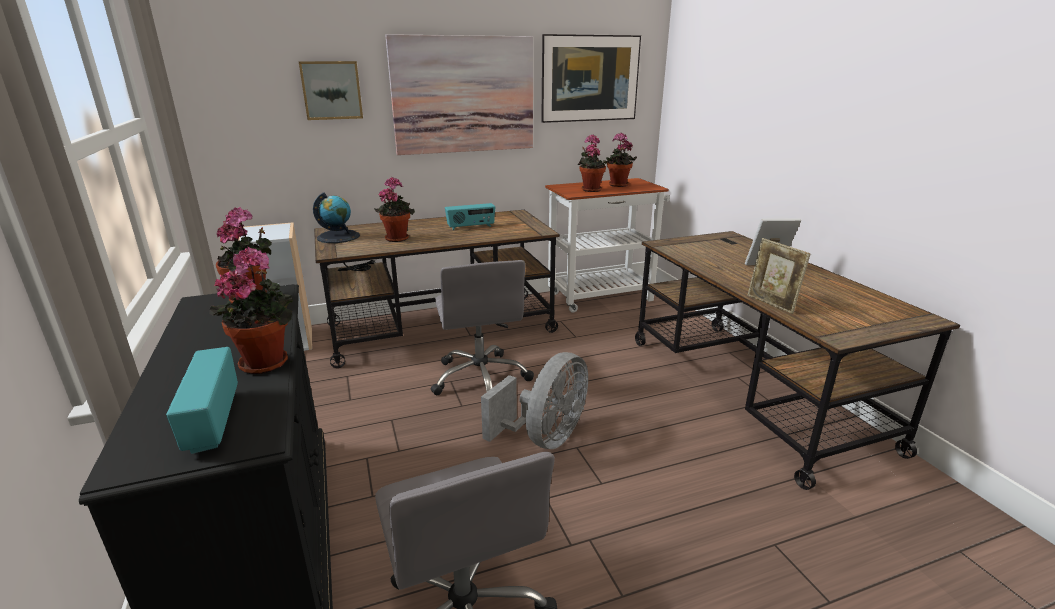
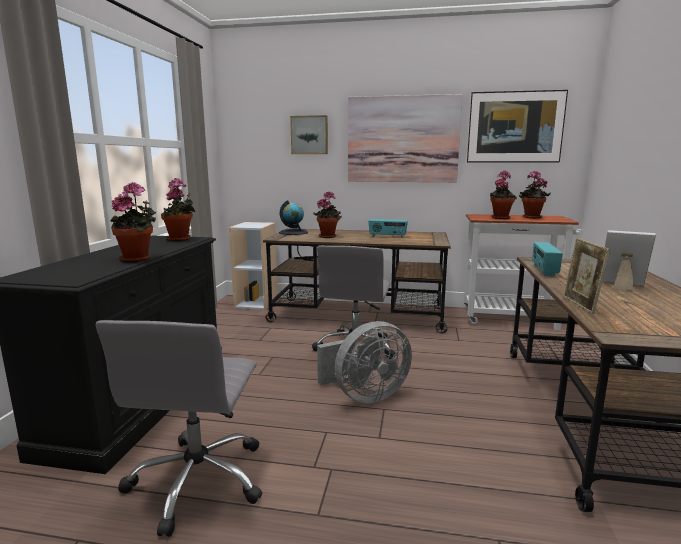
camera: 30 degrees right, 10 degrees down
(212, 422) = (72, 272): radio -> radio (544, 270)

